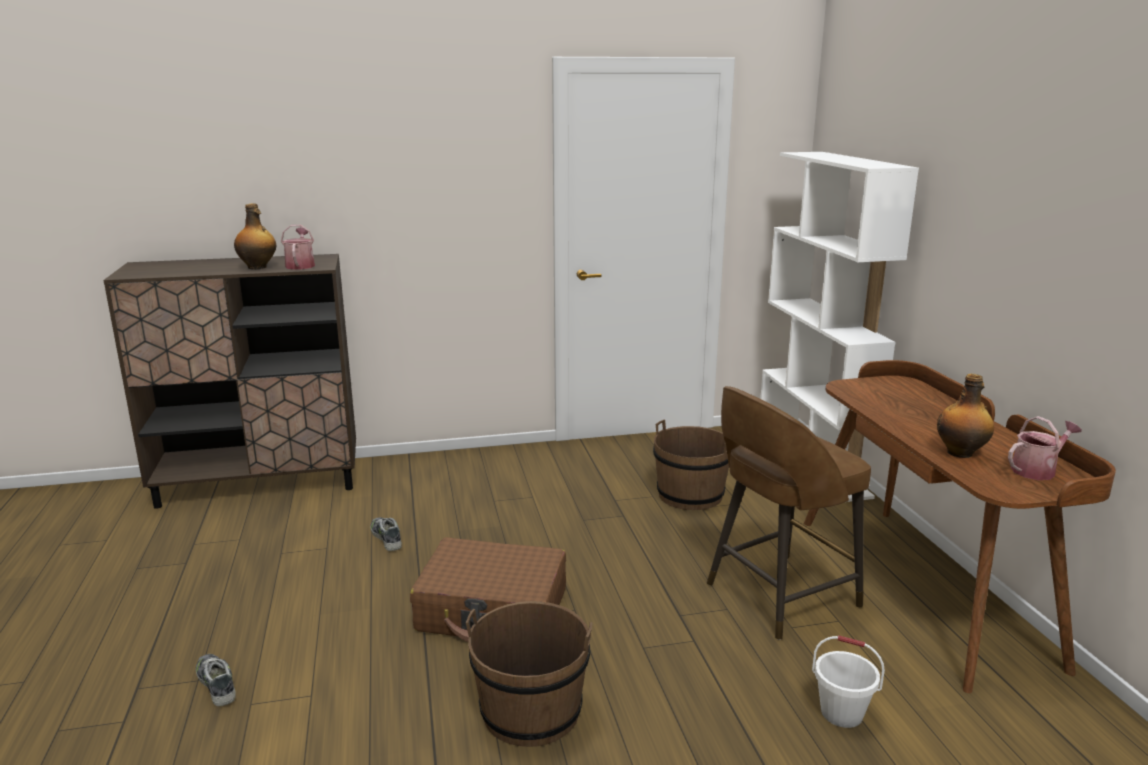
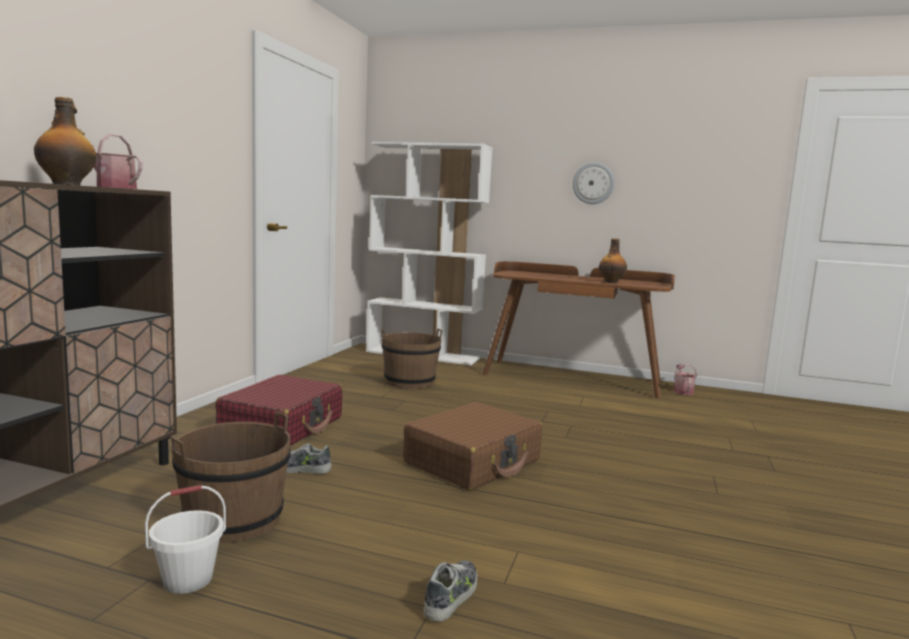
camera: 60 degrees left, 10 degrees down
(217, 684) = (452, 596): shoe -> shoe turned 120 degrees clockwise
(471, 493) = (283, 426): none -> red suitcase
(531, 712) = (606, 480): brown bucket -> brown bucket (234, 520)
(778, 596) = (547, 399): brown stool -> none
(842, 713) = (660, 419): white bucket -> white bucket (188, 579)
(1037, 470) = (640, 282): watering can -> watering can (682, 391)
(1039, 253) = (593, 183): none -> wall clock

